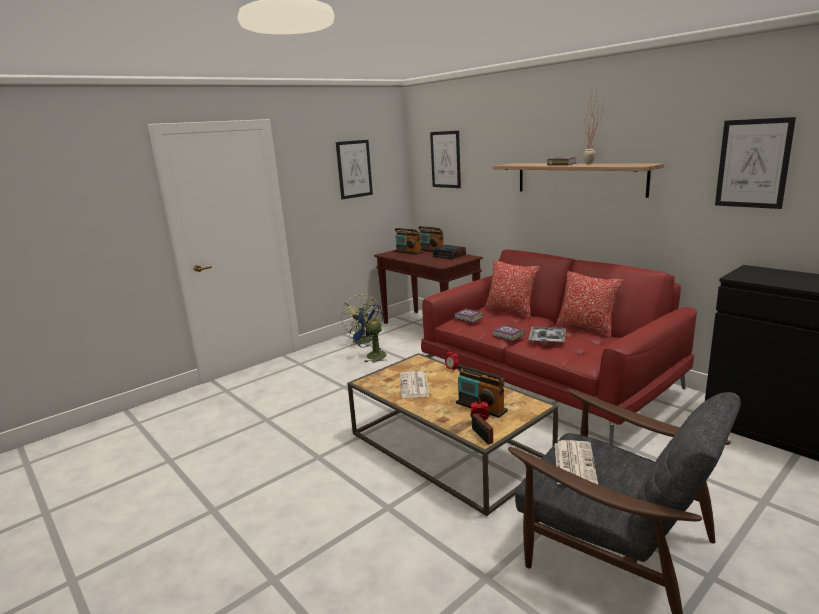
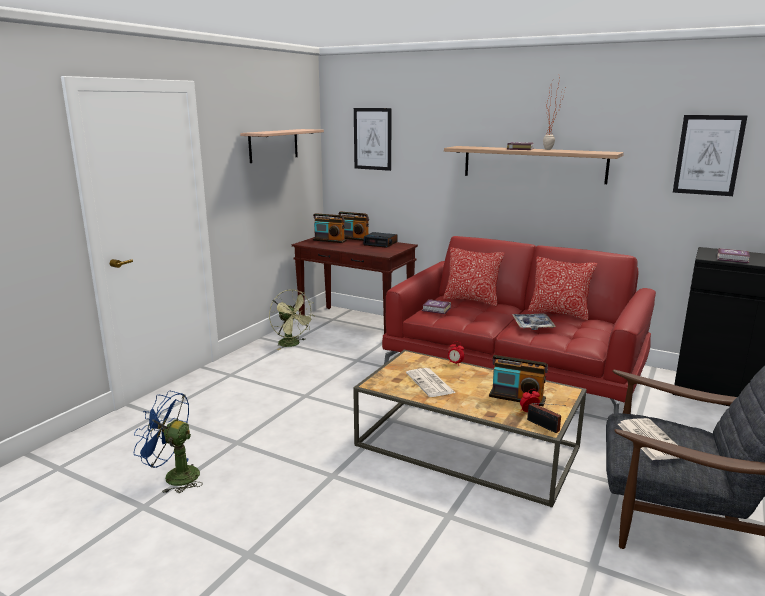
camera: 20 degrees left, 0 degrees up
(354, 169) = (273, 145): picture -> shelf
(372, 355) = (312, 358): blue fan -> blue fan (174, 476)
(508, 336) = (492, 325): book -> book (733, 259)

